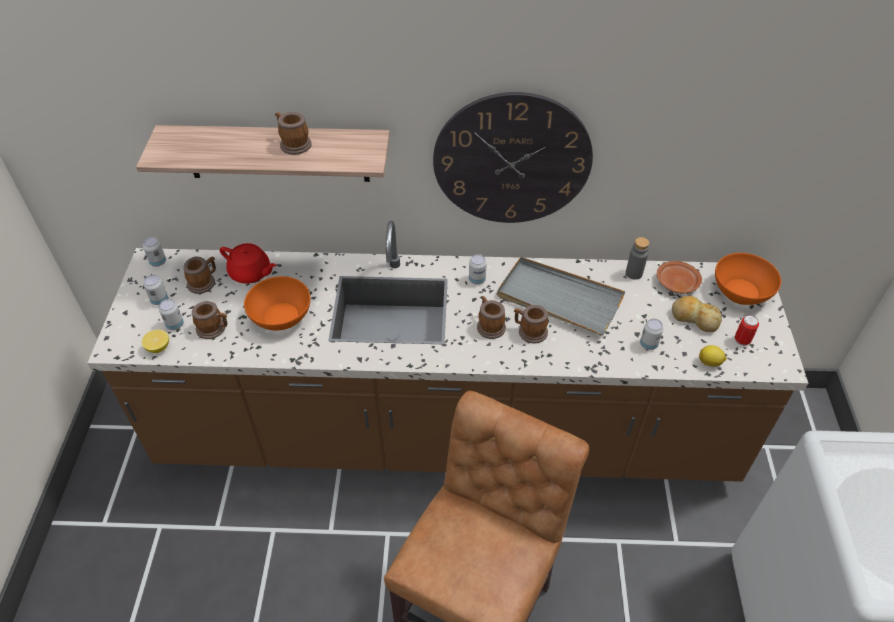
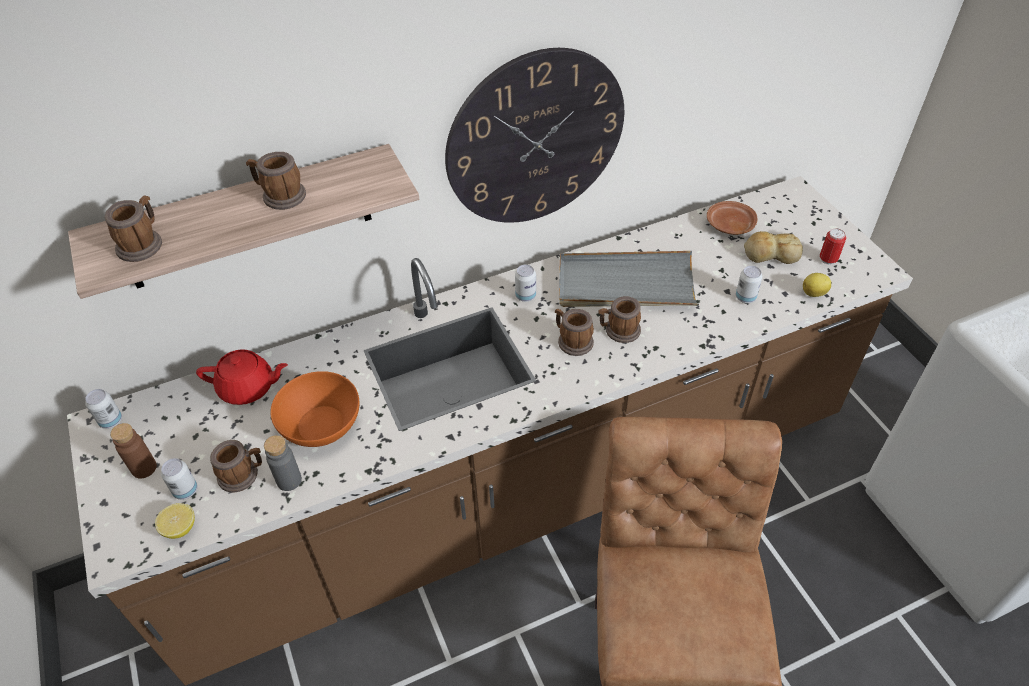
camera: 25 degrees left, 0 degrees up
(159, 300) = (144, 468): can -> brown bottle
(204, 282) = (192, 422): mug -> mug (143, 243)
(634, 273) = (682, 230): grey bottle -> grey bottle (289, 480)
(741, 292) = (795, 212): orange bowl -> none

